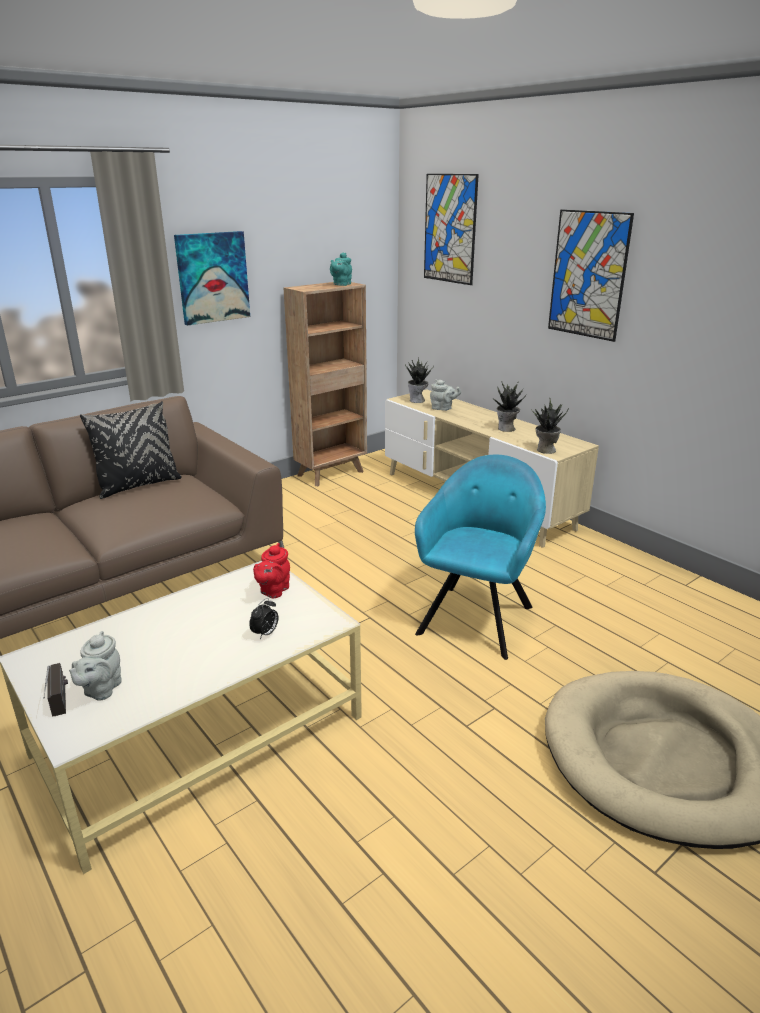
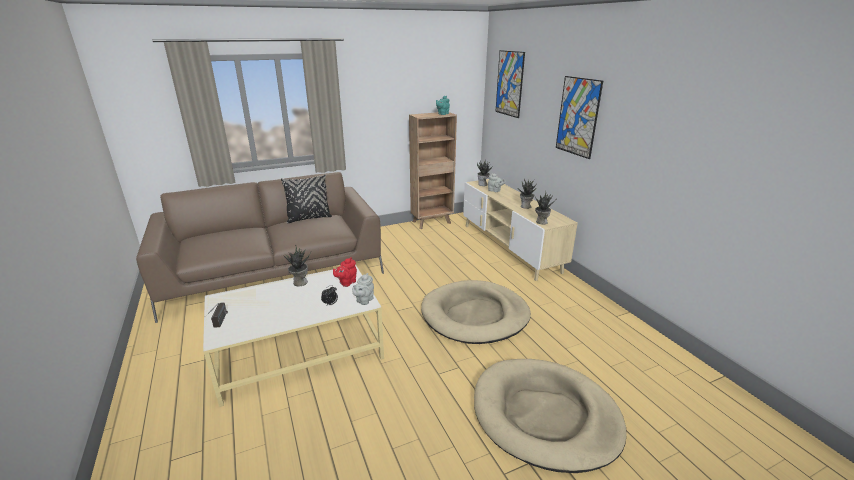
camera: 15 degrees right, 0 degrees up
(101, 690) = (240, 318): grey teapot -> grey teapot (364, 300)
(183, 603) = (299, 282): none -> potted plant
(212, 277) = (367, 107): picture -> none
(477, 617) = (475, 315): turquoise armchair -> beige dog bed

